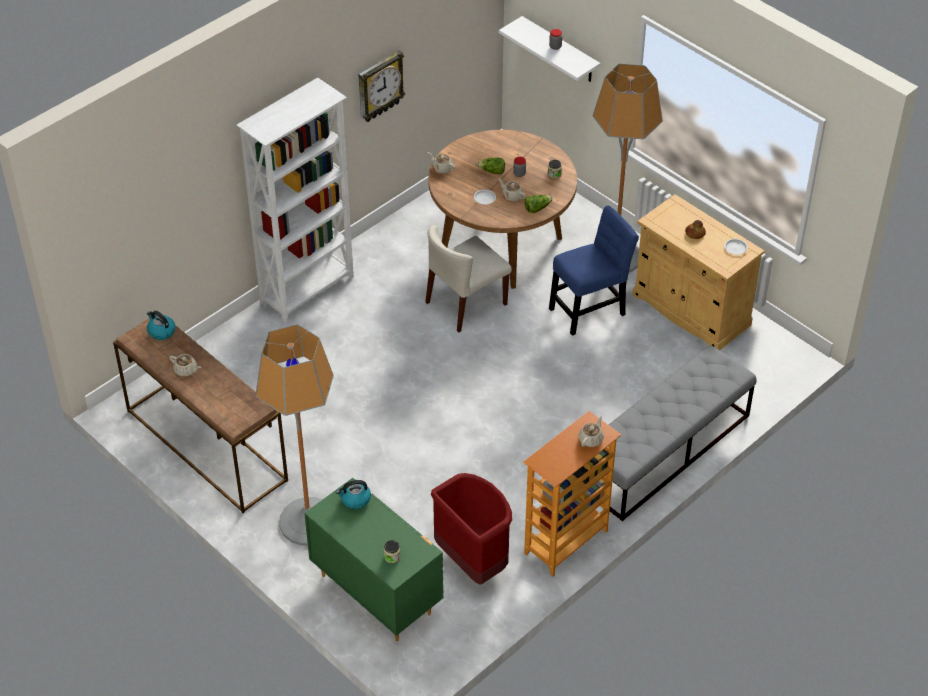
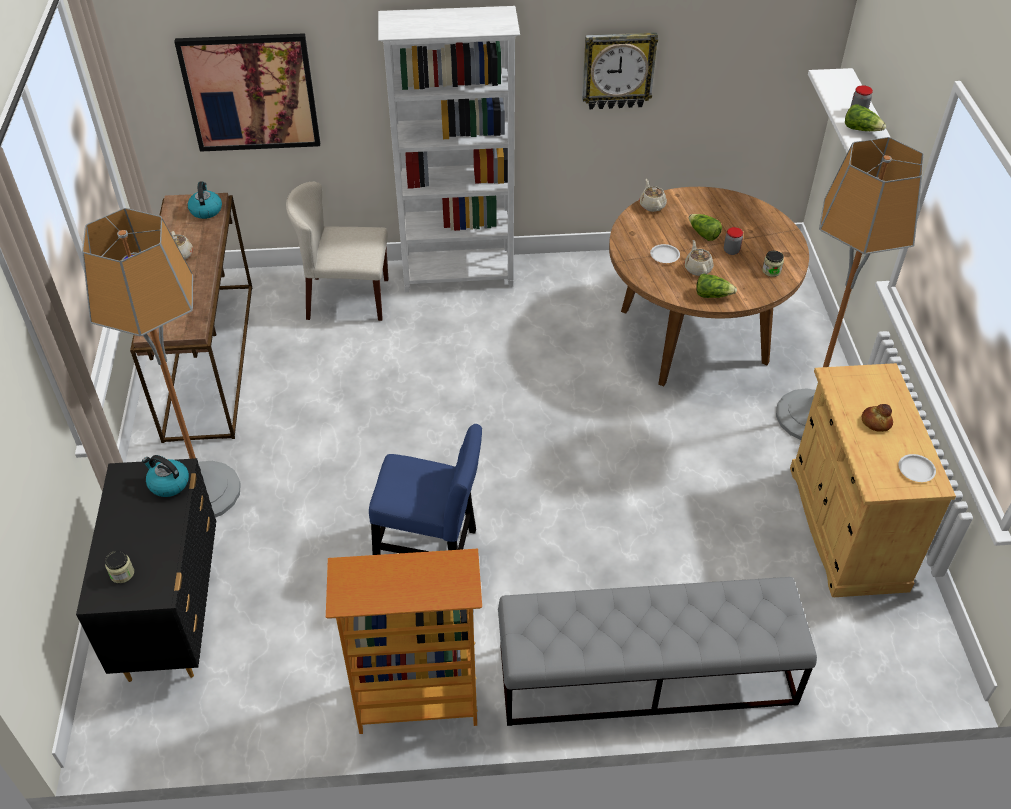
camera: 40 degrees right, 0 degrees up
(153, 227) = (250, 92): none -> picture
(376, 593) = (172, 612): green dresser -> black dresser
(466, 304) = (594, 372): beige chair -> beige chair (347, 299)
(473, 560) = (300, 649): red trash can -> none
(568, 58) = (861, 129): none -> lettuce
(590, 309) = (723, 455): blue chair -> blue chair (431, 551)
(591, 439) = (437, 587): beige teapot -> none

